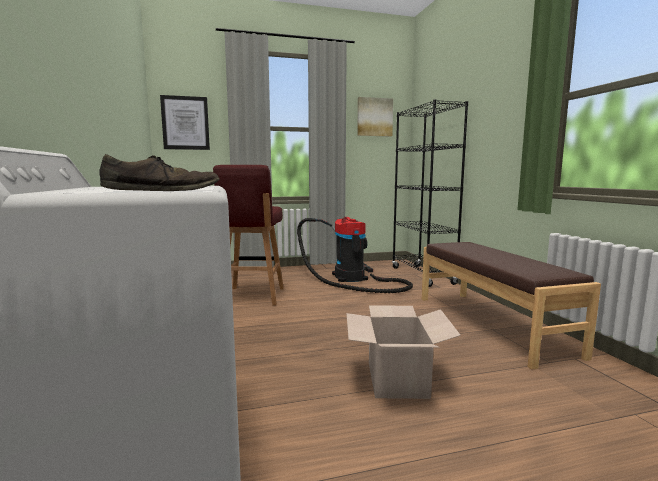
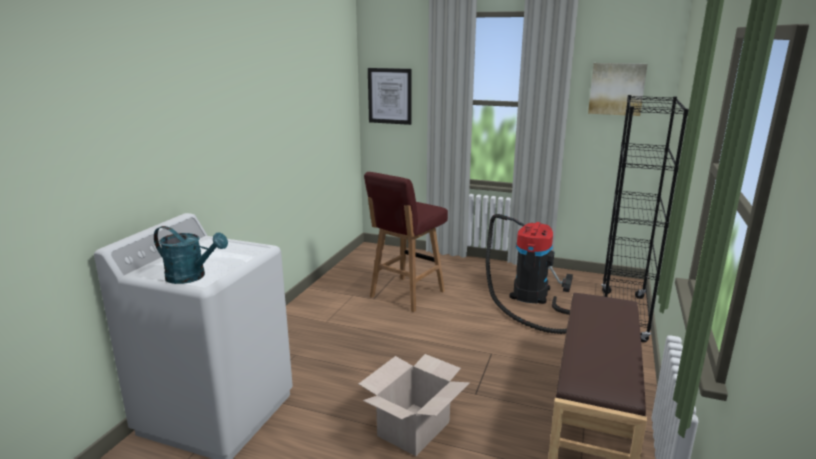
camera: 35 degrees right, 10 degrees up
(163, 190) = (192, 277): brown shoe -> turquoise watering can

